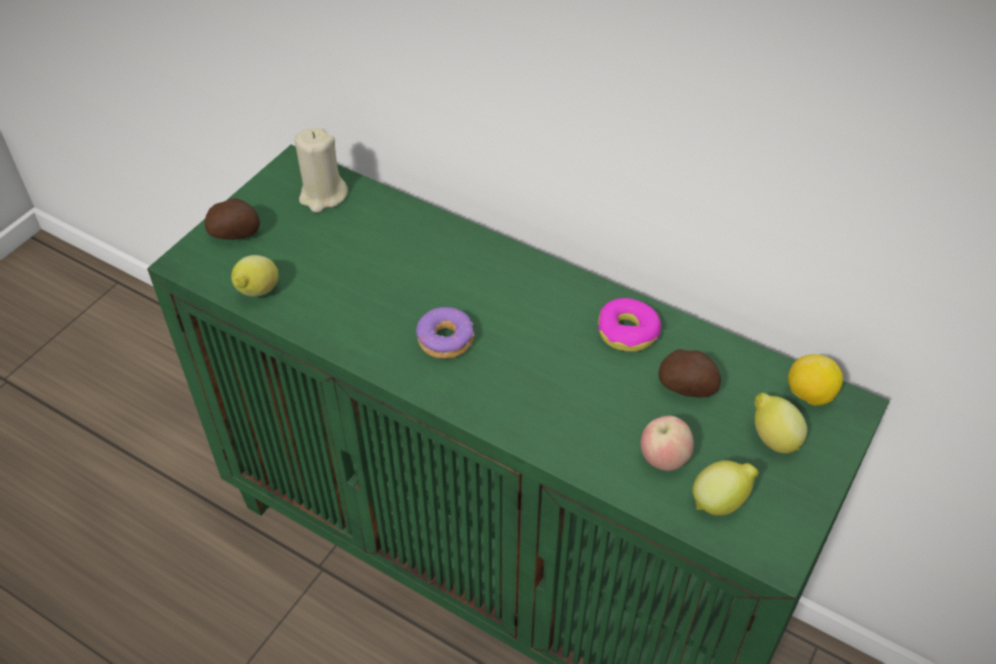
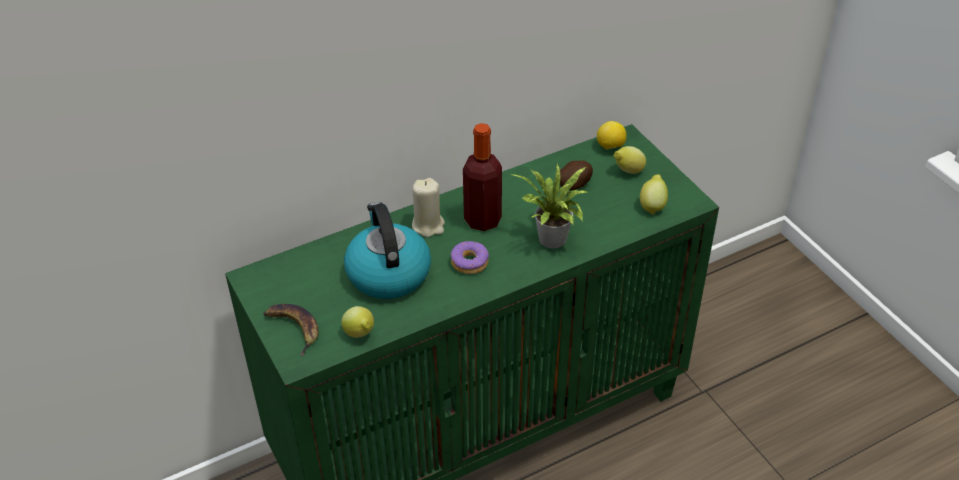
camera: 60 degrees left, 5 degrees down
(236, 234) = (293, 328): potato -> banana
(323, 196) = (295, 274): beige candle -> beige candle (428, 225)
(375, 271) = (387, 273): none -> kettle
(536, 318) = (482, 220): none -> bottle
(549, 410) = (552, 241): none -> potted plant
(628, 332) = (521, 189): donut -> none
(664, 459) = (614, 213): apple -> none

